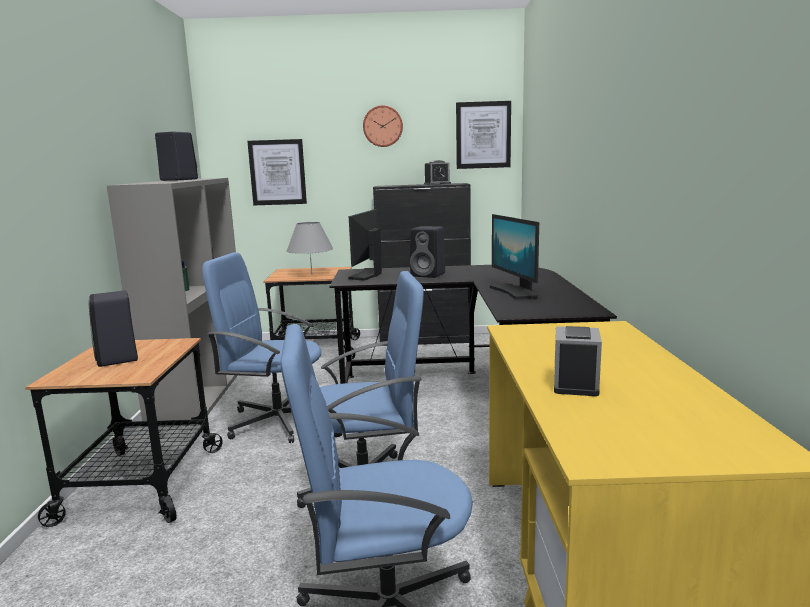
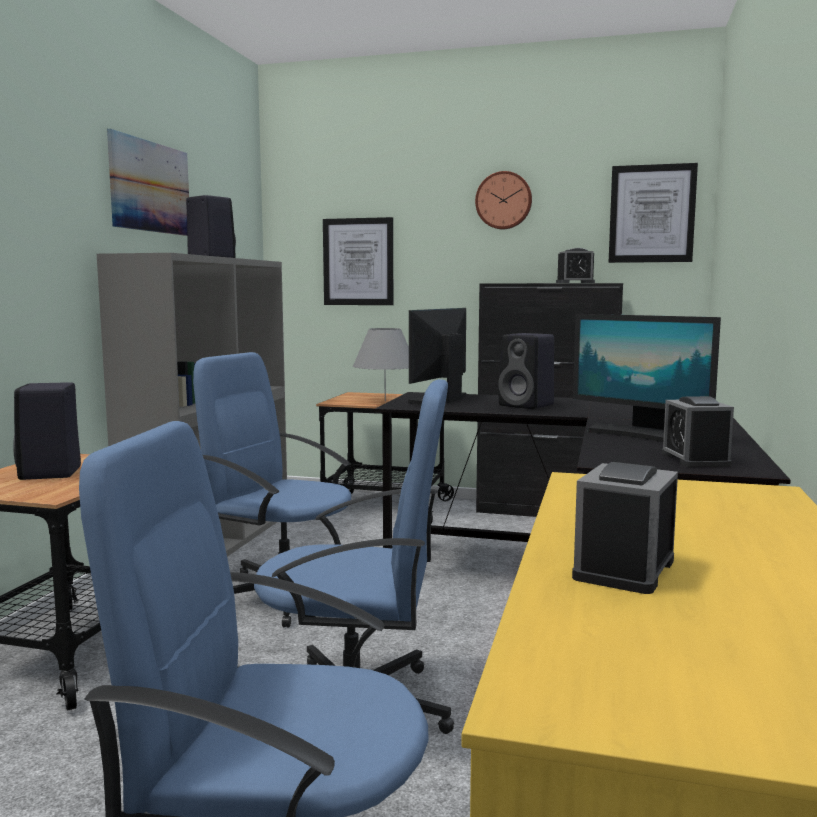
camera: 15 degrees right, 5 degrees down
(130, 127) = (150, 187): none -> picture
(514, 292) = (639, 434): monitor -> monitor turned 45 degrees counterclockwise
(558, 307) = (695, 459): none -> alarm clock

